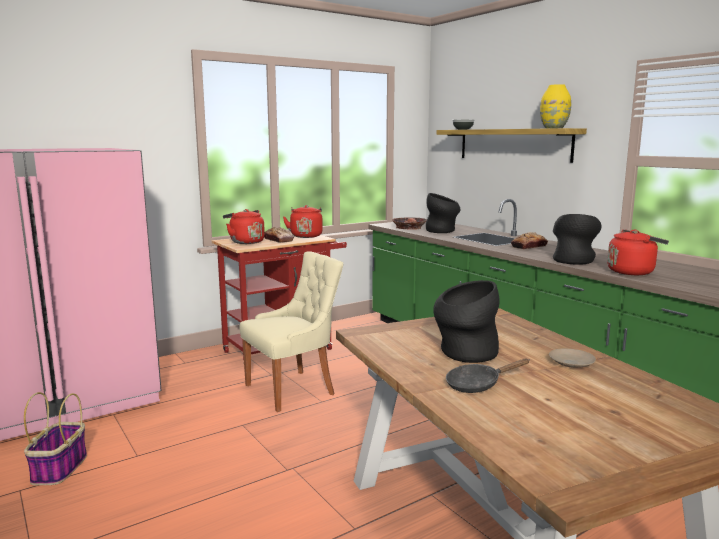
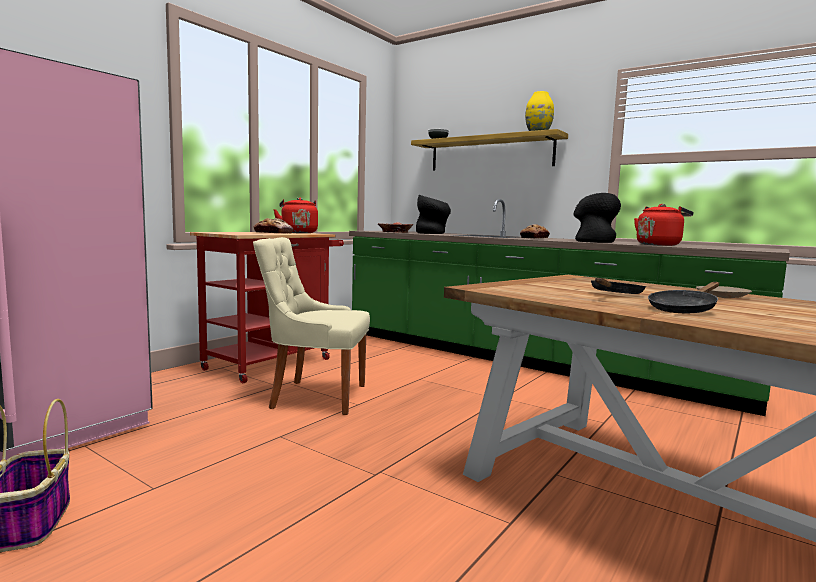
camera: 20 degrees left, 5 degrees down
(245, 242) = (236, 233): red kettle -> none
(293, 389) = (315, 396): beige chair -> beige chair turned 120 degrees counterclockwise
(464, 354) = (615, 295): black vase -> black frying pan

